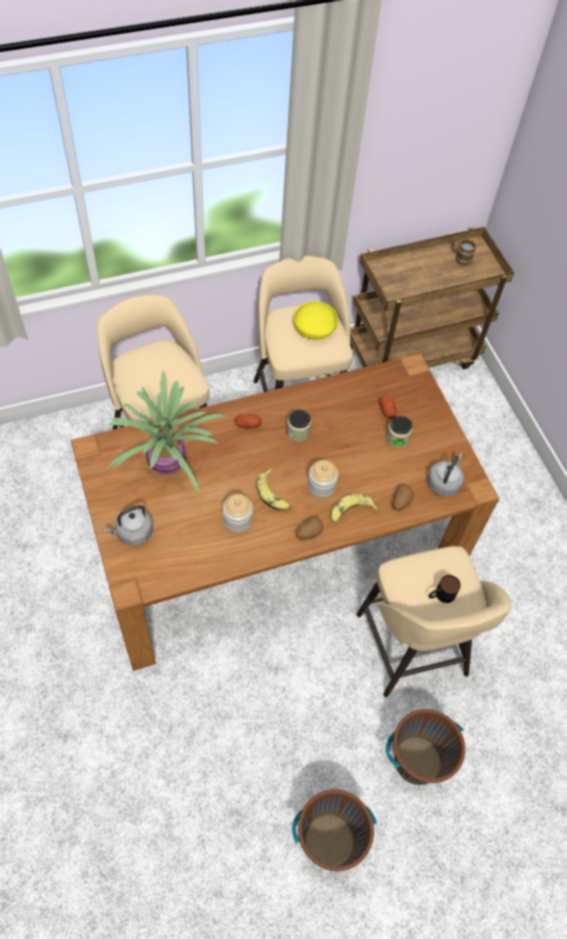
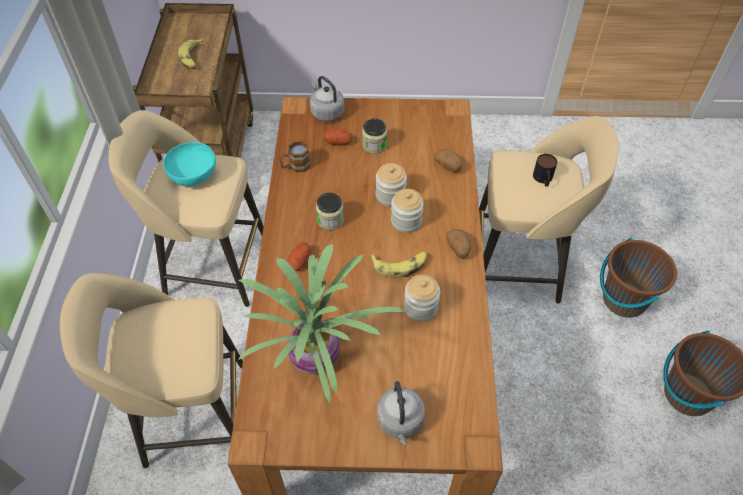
camera: 65 degrees left, 5 degrees down
(315, 329) = (193, 174): yellow bowl -> turquoise bowl
(344, 467) = (390, 195): none -> jar
(350, 512) = (445, 207): banana -> banana (192, 58)
(444, 483) = (439, 129): grey kettle -> grey kettle (326, 112)
(460, 257) = (185, 34): mug -> mug (295, 166)

